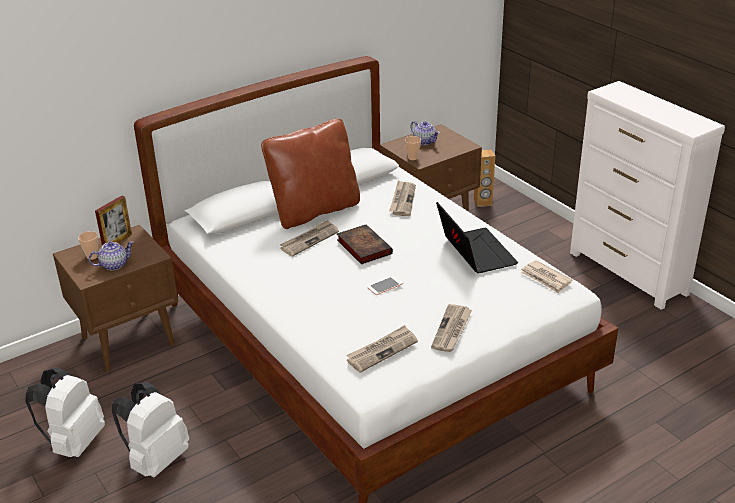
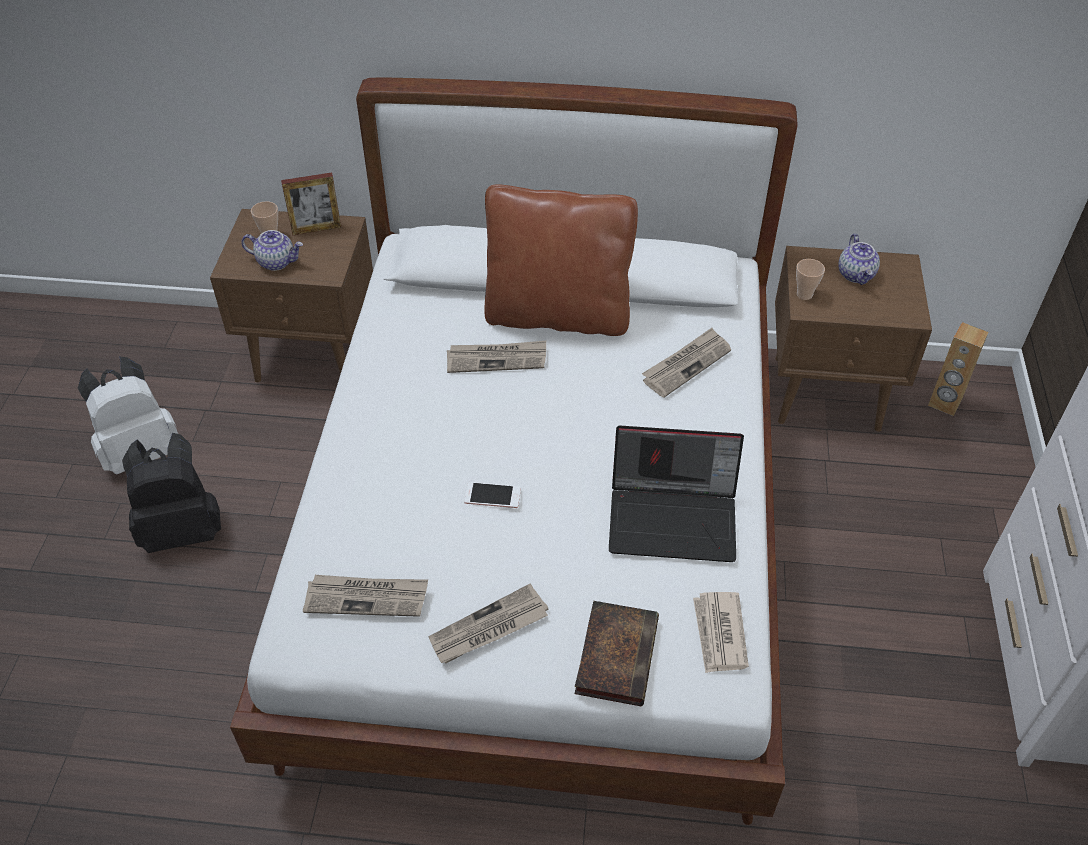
camera: 40 degrees right, 15 degrees up
(156, 460) = (183, 529): white backpack -> black backpack
(363, 247) = (543, 412): book -> book (616, 654)
(474, 252) = (674, 517): laptop -> laptop turned 75 degrees clockwise

